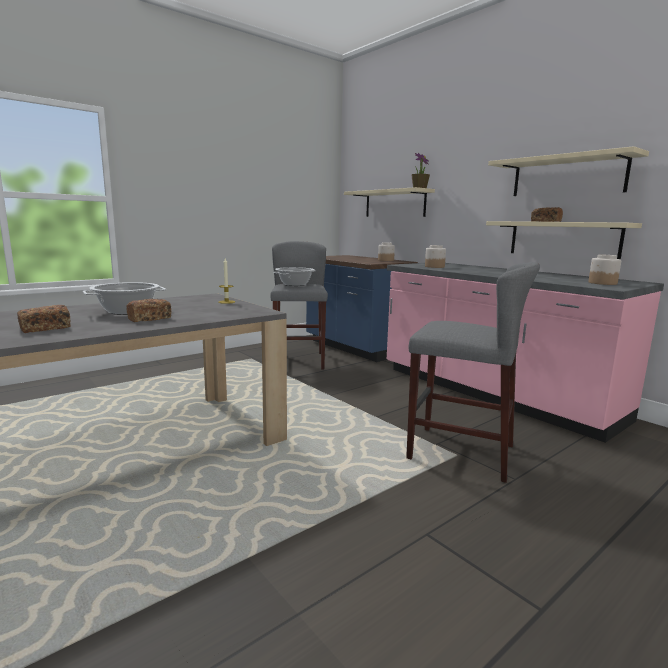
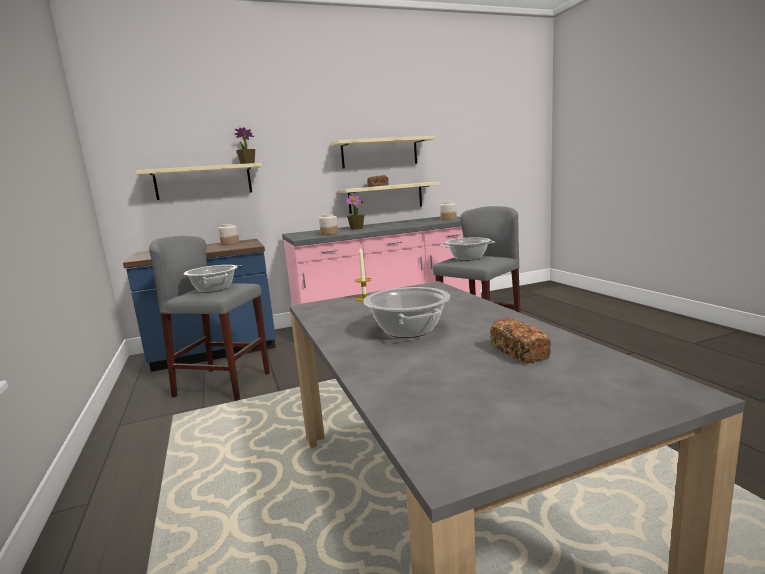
camera: 70 degrees left, 0 degrees up
(149, 319) = (461, 316): bread -> none
(455, 325) = (468, 258): none -> cooking pot
(480, 269) = (357, 228): none -> potted plant

